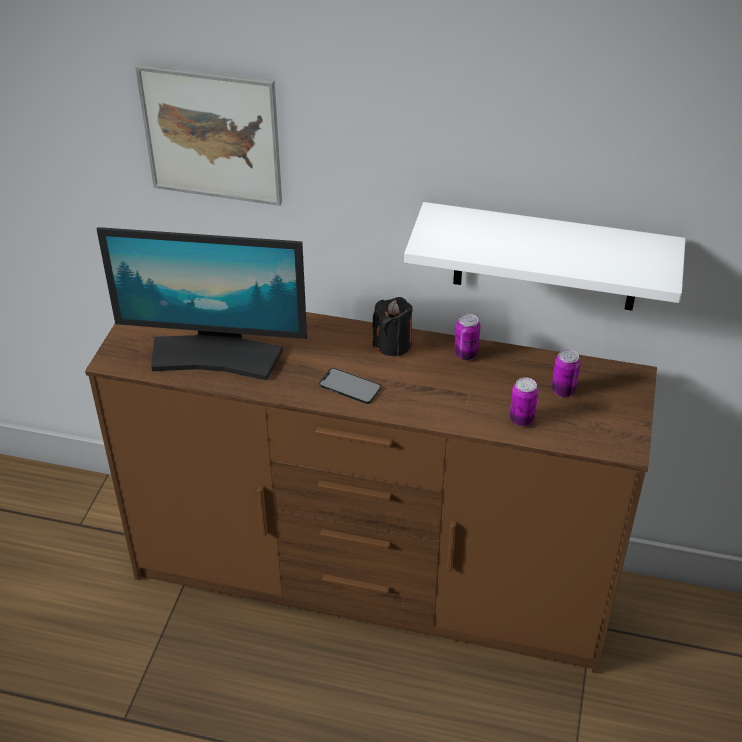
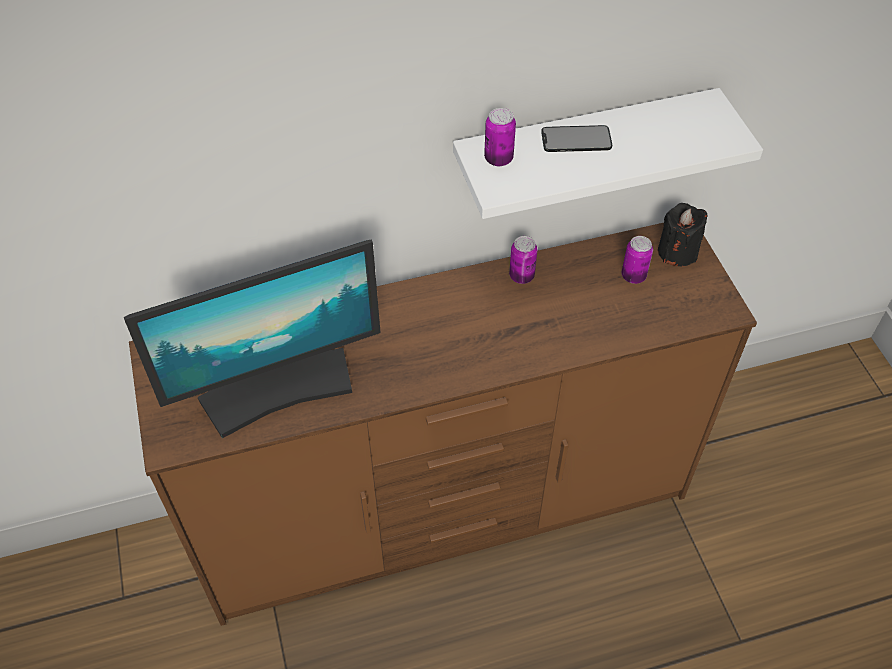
camera: 30 degrees left, 10 degrees up
(212, 134) = (193, 149): picture -> none
(350, 386) = (439, 361): phone -> phone (576, 139)
(392, 344) = (446, 295): black candle -> black candle (677, 252)
(521, 419) = (620, 323): can -> can (498, 159)

